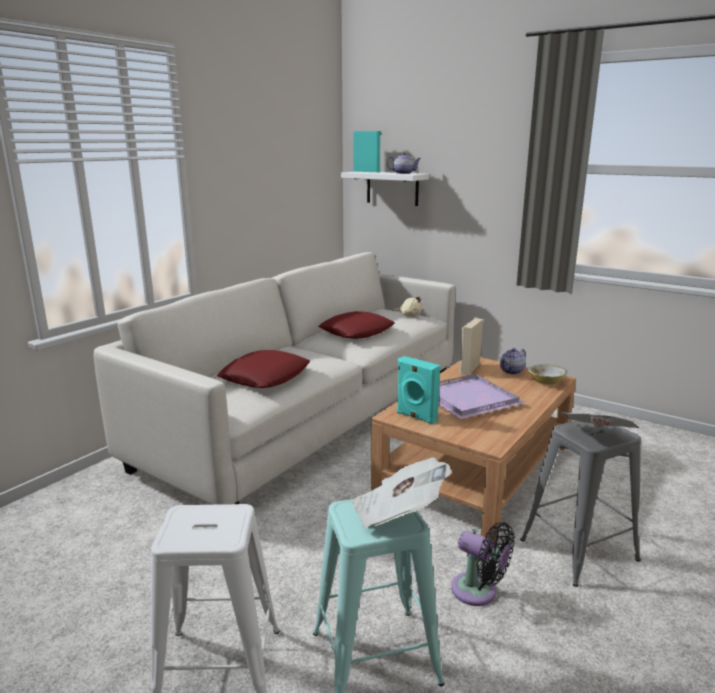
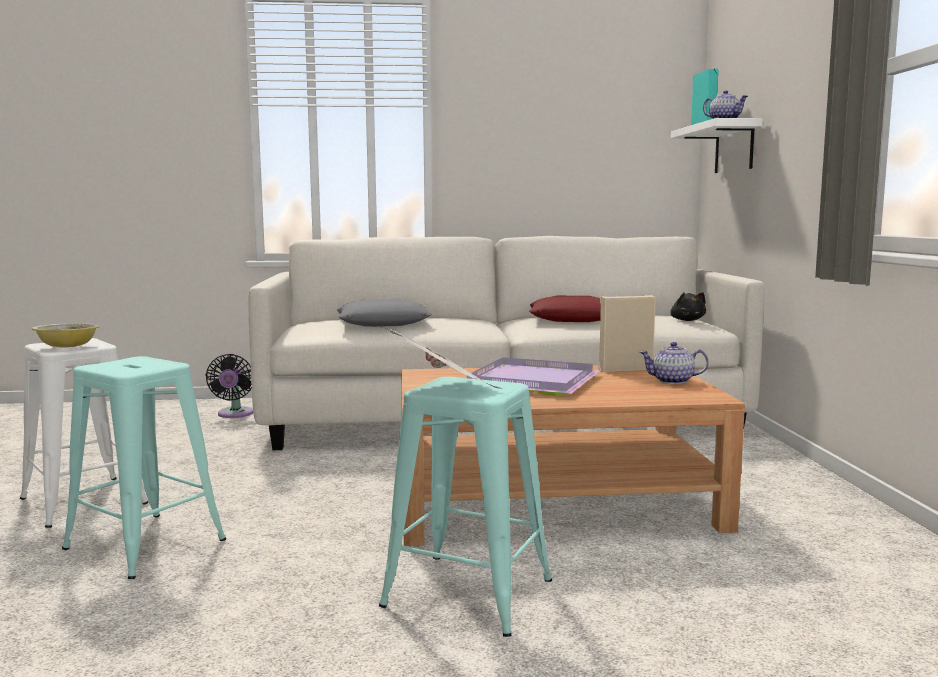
camera: 50 degrees right, 10 degrees down
(265, 377) = (383, 323): red pillow -> grey pillow
(397, 513) = (142, 367): newspaper -> none
(409, 315) = (687, 320): beige plush toy -> black plush toy
(416, 417) = (436, 377): turquoise speaker -> none
(478, 592) = (299, 560): black fan -> black fan (234, 414)
(546, 382) = (681, 395): bowl -> bowl (67, 346)
(578, 550) = (468, 593): grey stool -> turquoise stool

